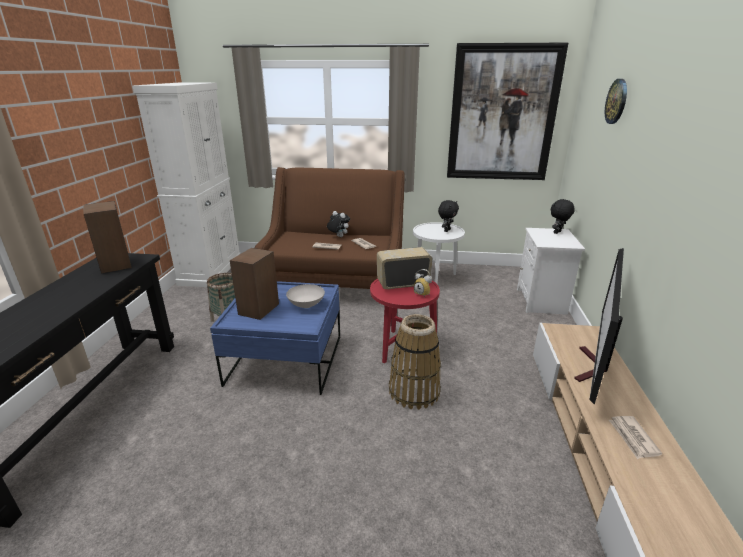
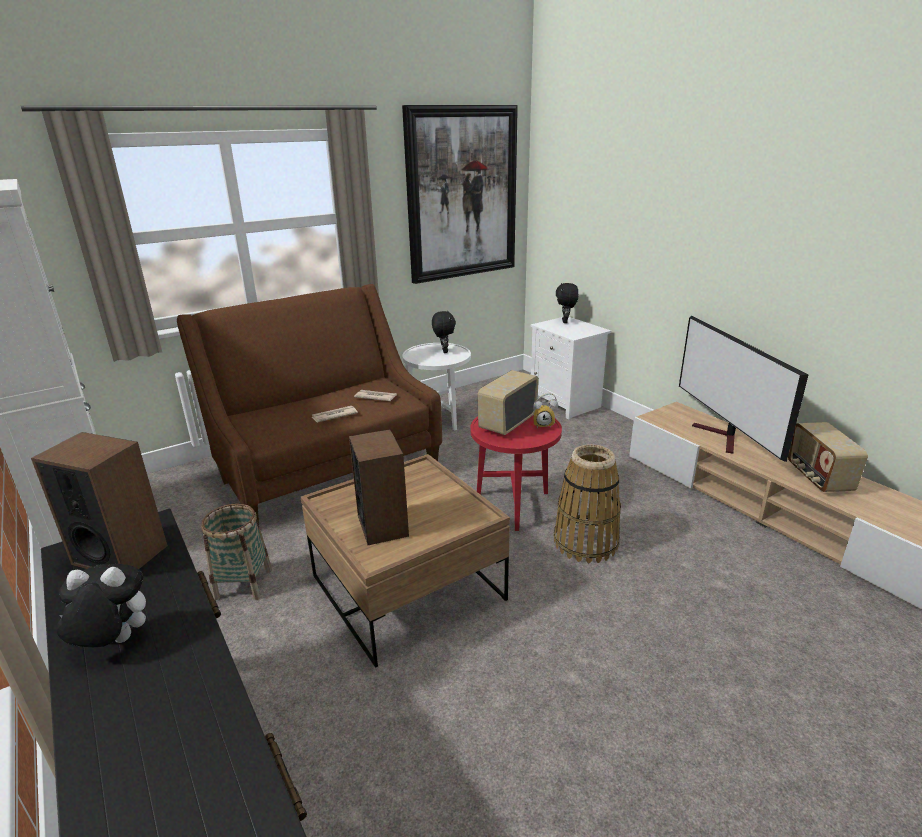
camera: 40 degrees left, 0 degrees up
(286, 360) = (407, 588): blue coffee table -> brown coffee table
(306, 305) = (431, 493): white bowl -> none
(338, 236) = (324, 398): plush toy -> plush toy (114, 643)
(616, 101) = (619, 169): wall clock -> none
(633, 438) = (817, 478): newspaper -> radio

